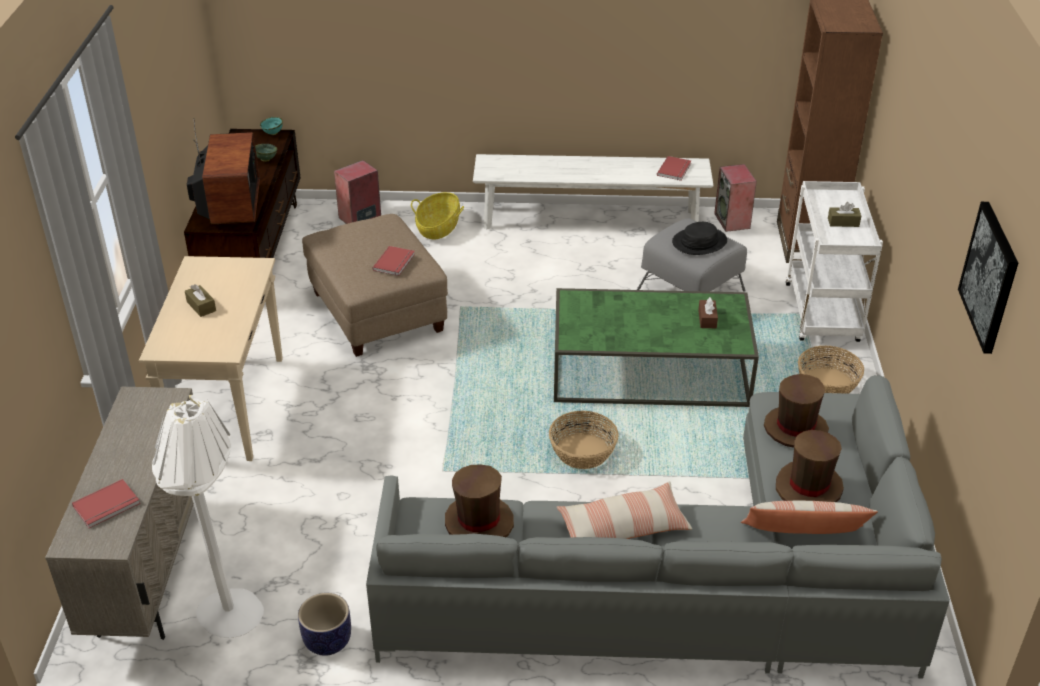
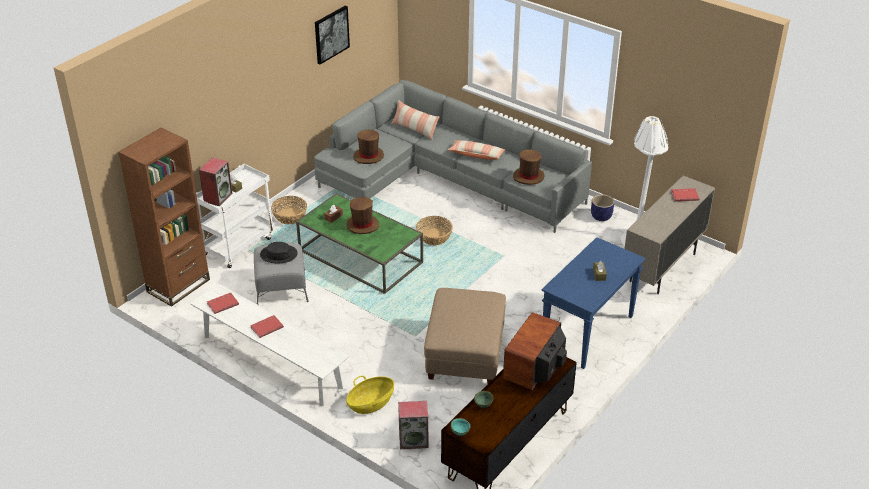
camera: 145 degrees left, 0 degrees up
(228, 406) = (587, 333): beige console table -> blue console table
(395, 262) = (460, 300): red book -> red book (266, 327)
(732, 221) = (194, 319): speaker -> speaker (218, 197)
(809, 487) = (393, 139): brown hat -> brown hat (362, 225)

